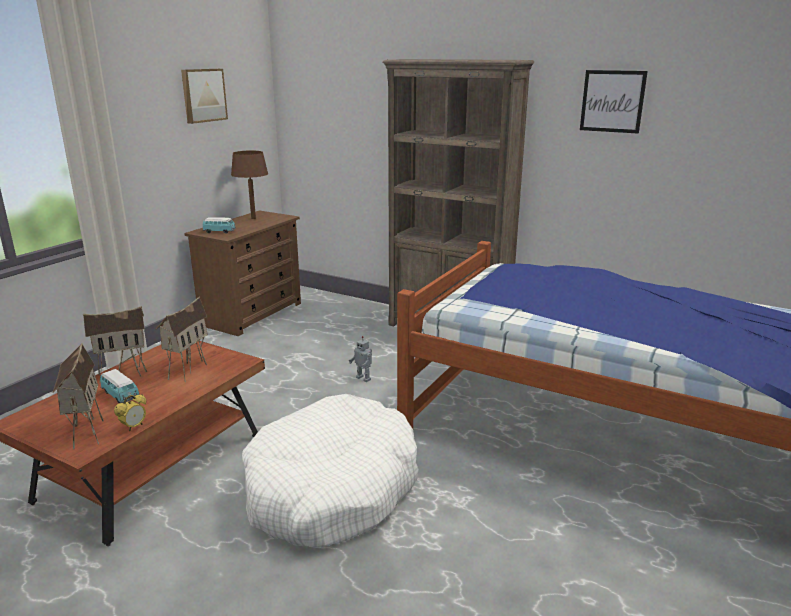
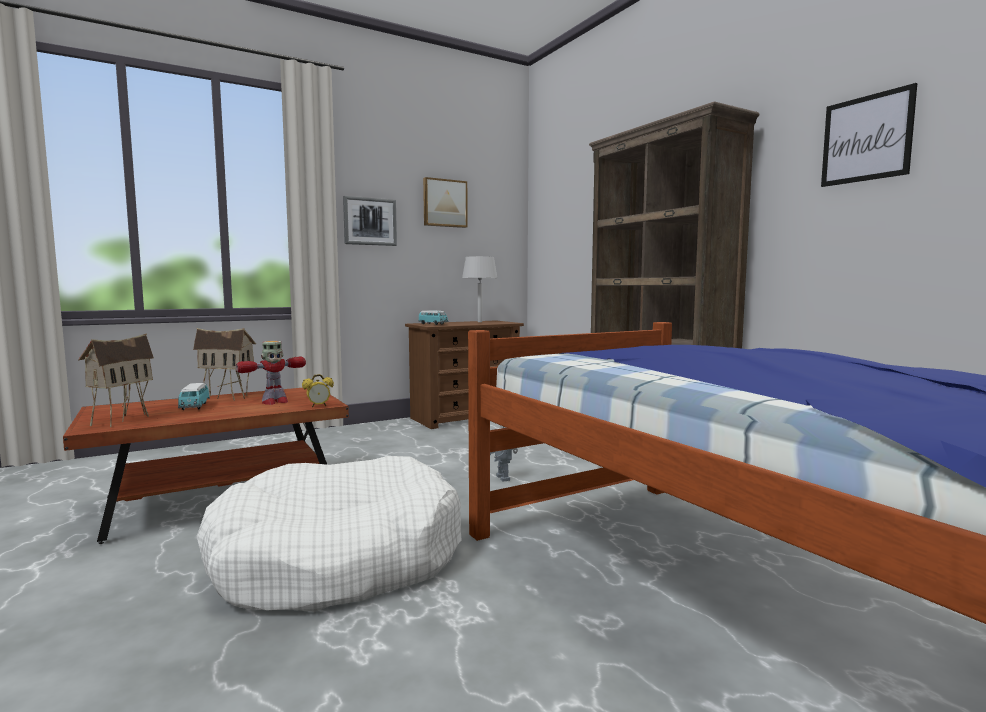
camera: 30 degrees right, 15 degrees down
(134, 427) = (157, 423): alarm clock -> alarm clock (318, 406)
(137, 128) = (370, 221): none -> picture
(187, 369) = (274, 402): toy house -> toy robot
(253, 218) = (480, 322): brown table lamp -> grey table lamp

